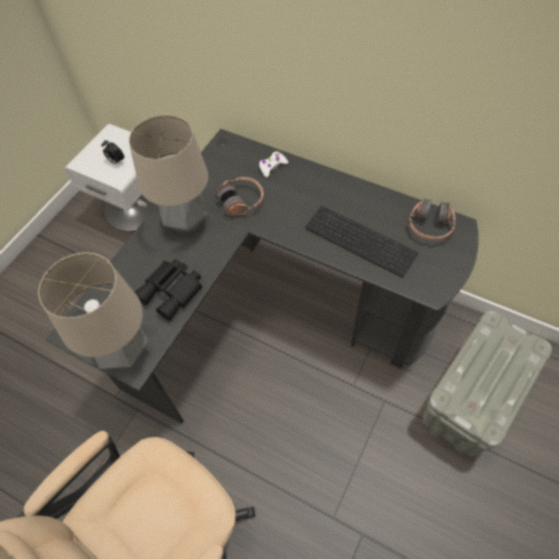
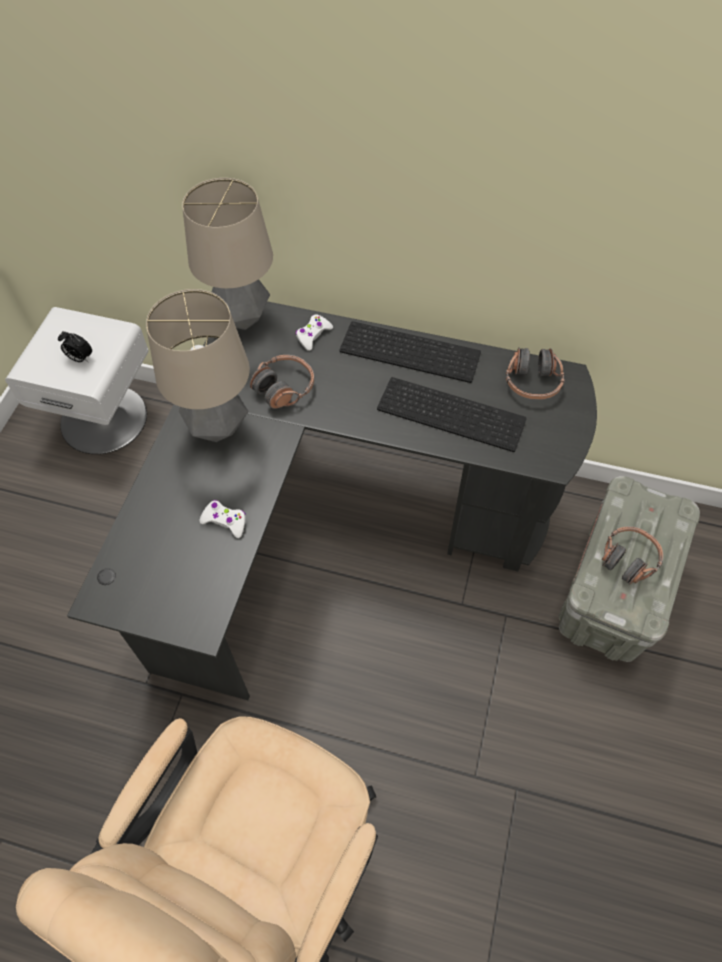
camera: 15 degrees left, 0 degrees up
(124, 353) = (182, 612): table lamp -> table lamp (241, 318)
(173, 291) = (225, 521): black binoculars -> white game controller
(342, 188) = (412, 350): none -> keyboard
(484, 377) = (628, 559): none -> headphones

